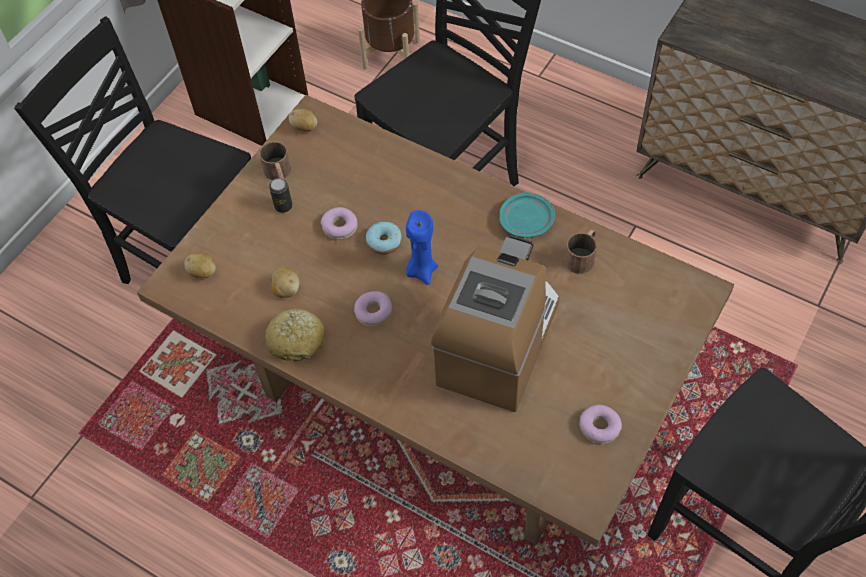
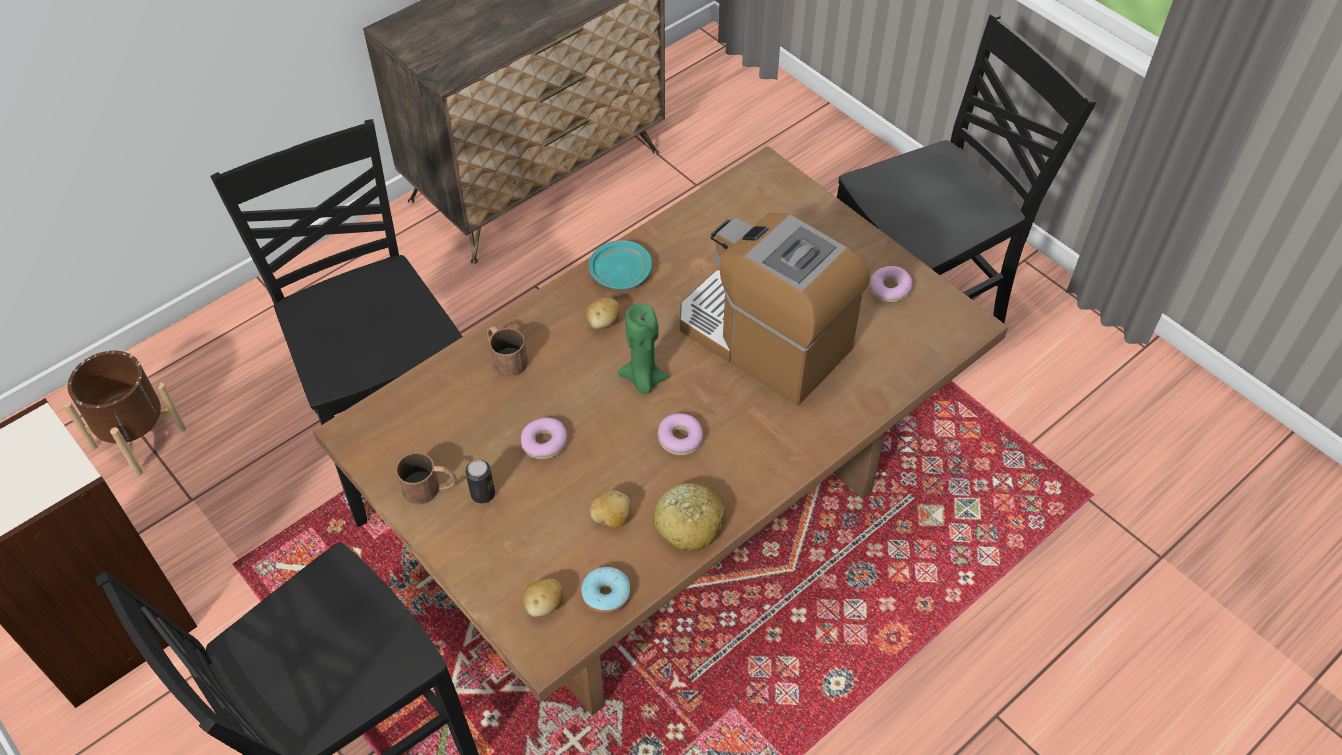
camera: 75 degrees left, 5 degrees down
(305, 127) = (369, 443): potato -> potato (603, 323)
(384, 242) = (588, 405): donut -> donut (606, 595)
(421, 270) = (643, 380): blue candle -> green candle
(583, 255) = (686, 241): brown mug -> brown mug (505, 357)

